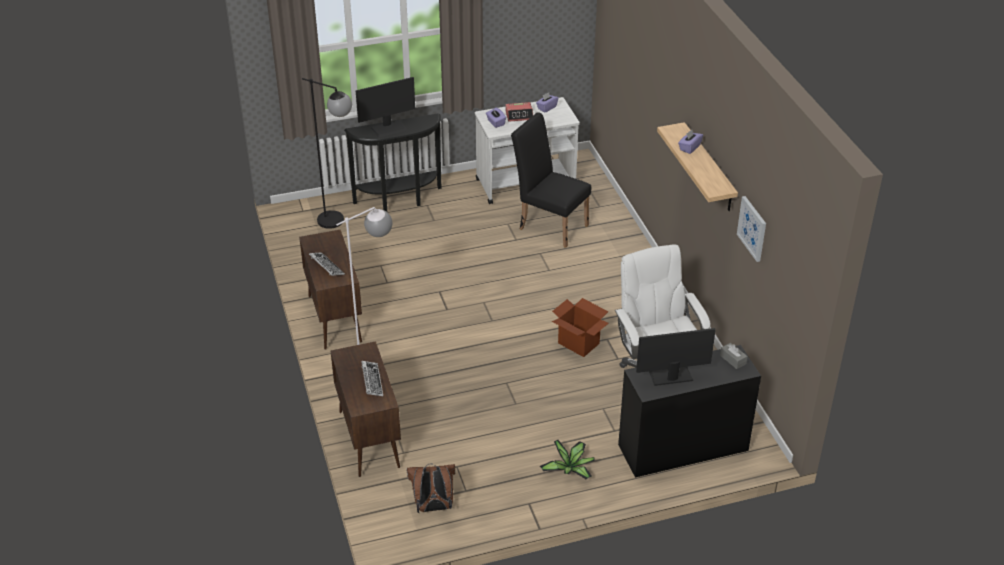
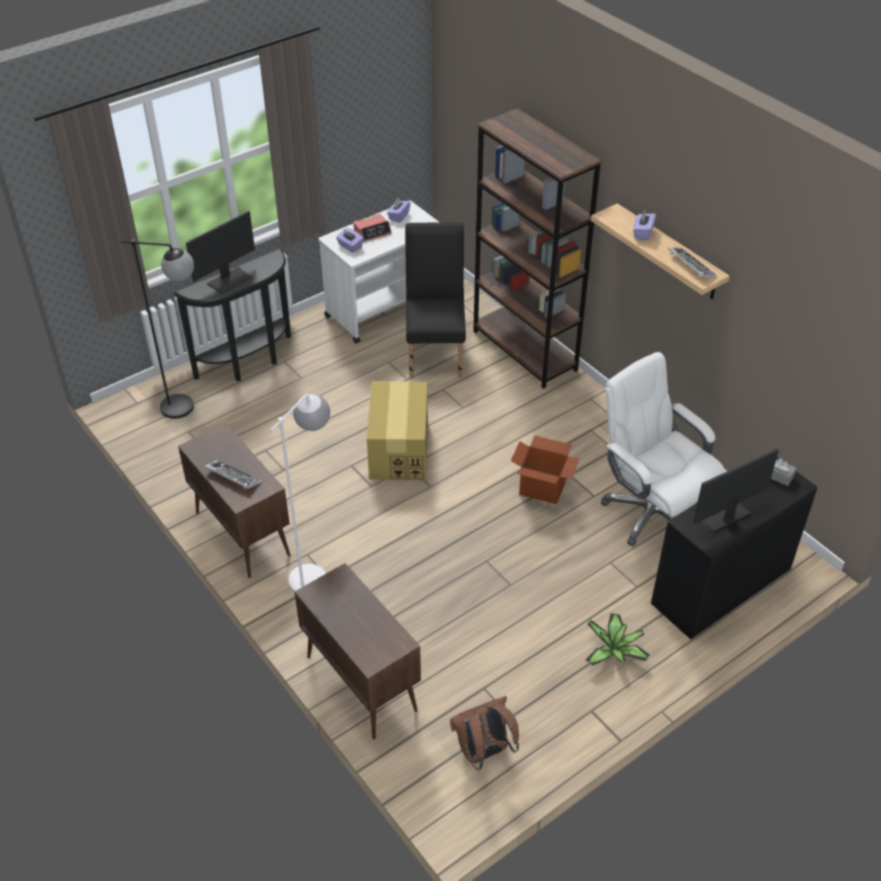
camera: 20 degrees left, 5 degrees up
(372, 381) = (368, 619): keyboard -> keyboard (691, 266)
(481, 289) = (399, 449): none -> cardboard box
(549, 224) = (436, 352): black chair -> black chair turned 75 degrees clockwise
(623, 239) = (525, 351): none -> brown bookcase
(752, 228) = (761, 315): picture -> none

